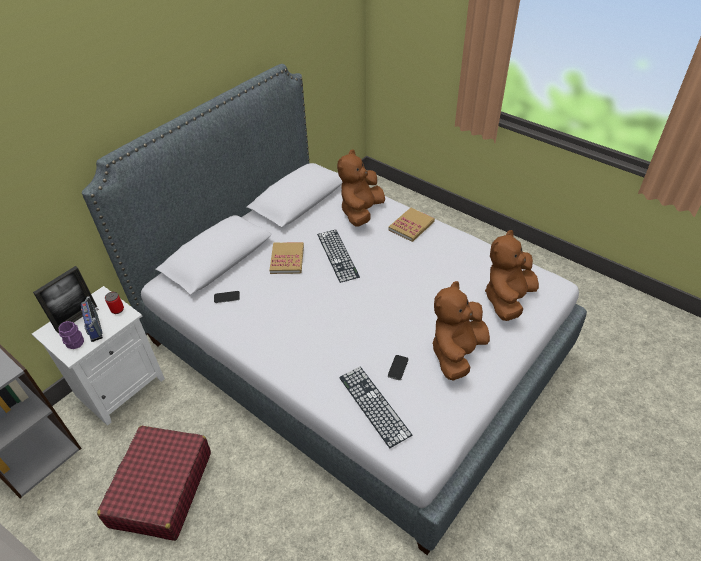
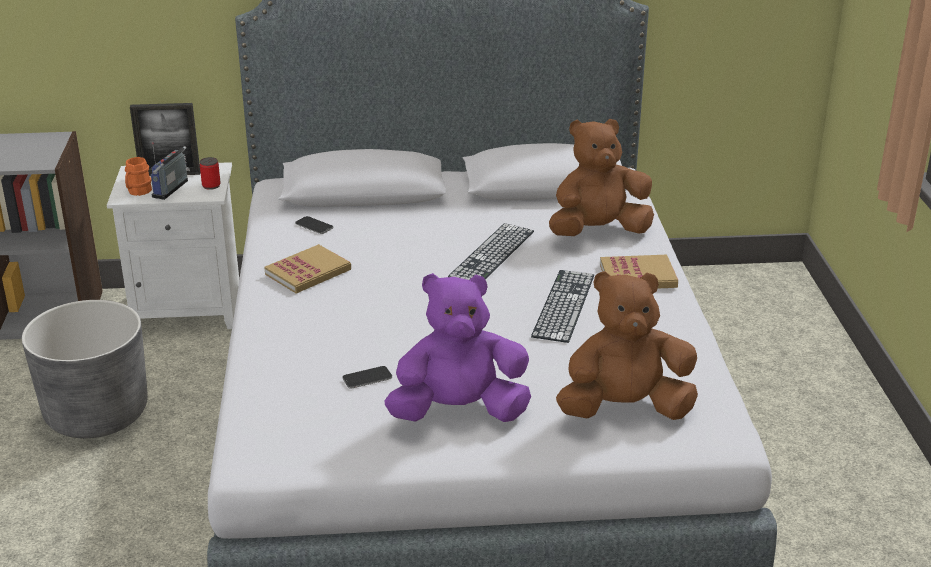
camera: 45 degrees right, 15 degrees down
(75, 344) = (137, 191): purple mug -> orange mug
(161, 489) = (97, 414): red suitcase -> grey planter
(287, 259) = (430, 229): book -> book (308, 272)
(374, 405) = (286, 390): keyboard -> keyboard (563, 305)
(456, 353) = (459, 412): brown plush toy -> purple plush toy

